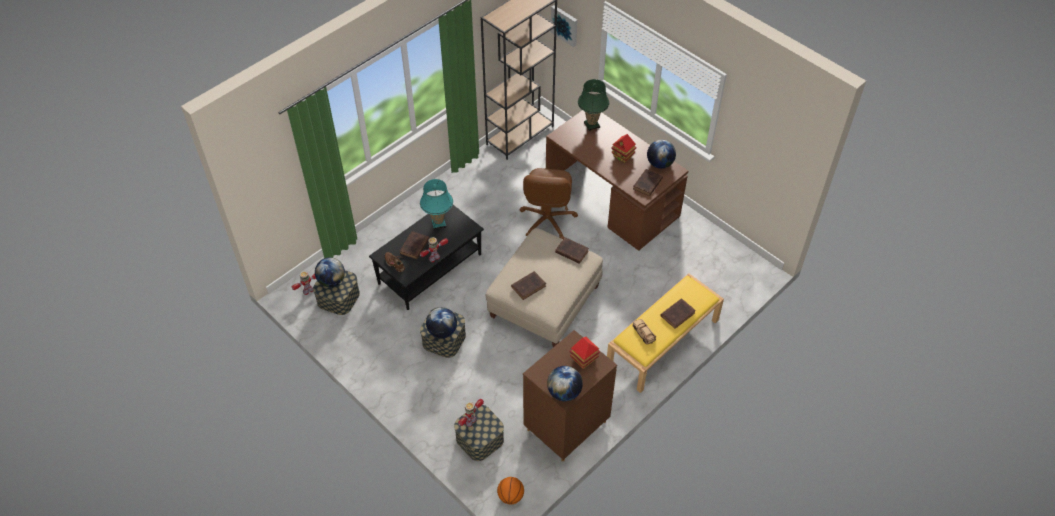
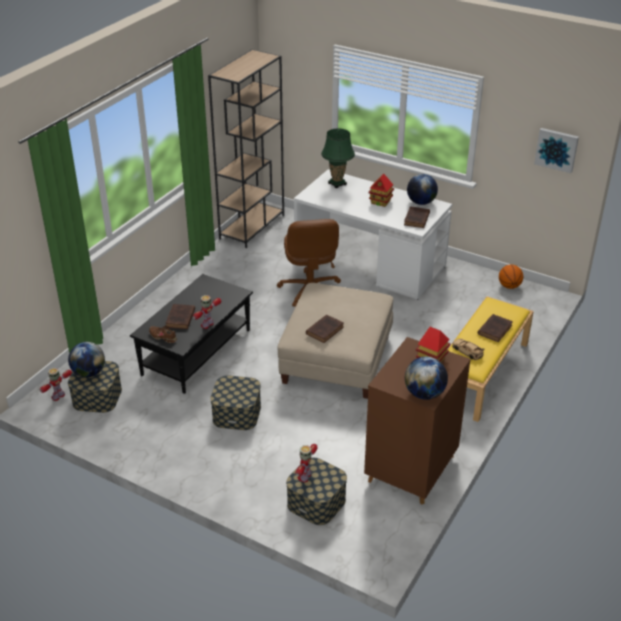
camera: 15 degrees left, 15 degrees down
(438, 223) = (201, 295): turquoise table lamp -> none
(442, 331) = (237, 397): globe -> none
(510, 496) = (377, 553): basketball -> basketball (509, 286)
(565, 25) = (288, 92): picture -> picture (556, 149)
(571, 251) = (357, 294): brown book -> none
(612, 199) = (370, 263): brown desk -> white desk

